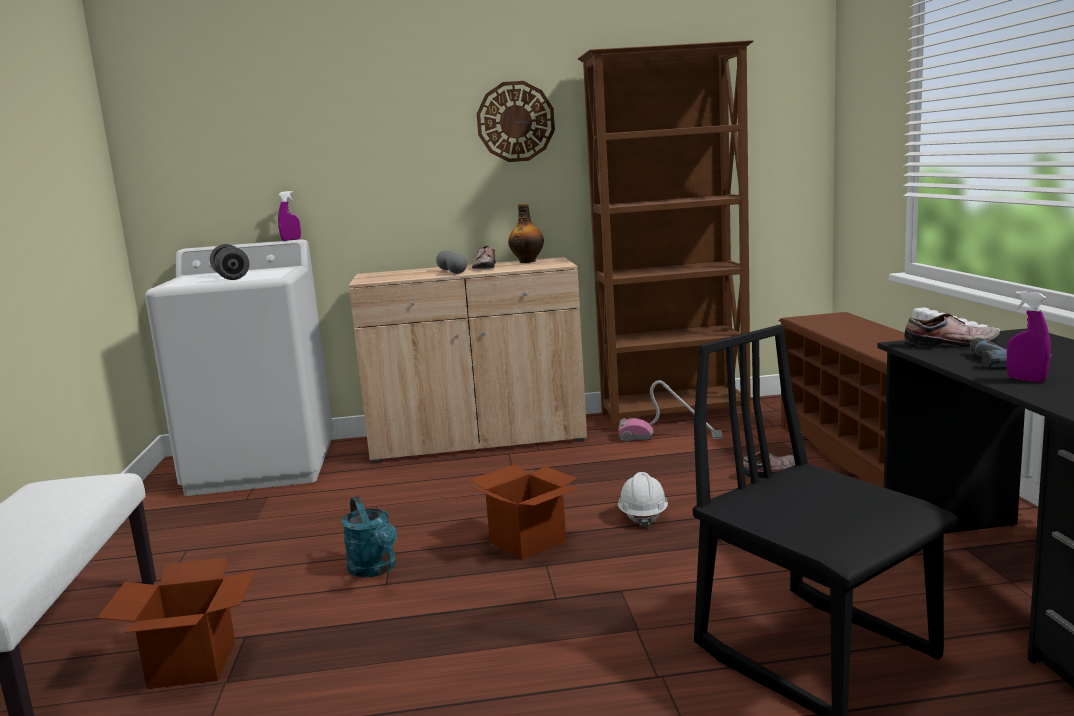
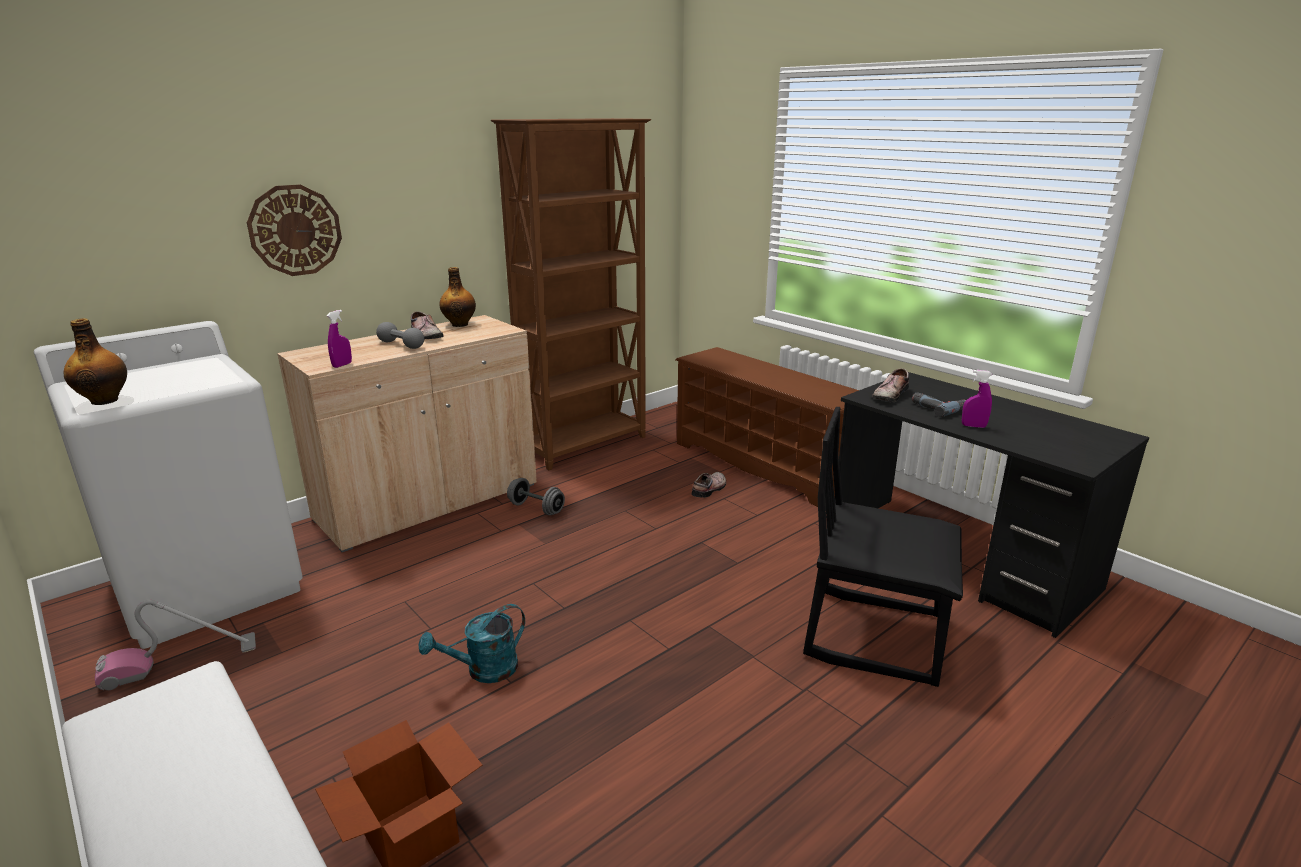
camera: 35 degrees left, 10 degrees up
(185, 282) = (105, 400): none -> bottle
(231, 277) = (162, 384): grey dumbbell -> grey dumbbell (536, 508)
(291, 240) = (195, 323): purple spray bottle -> purple spray bottle (342, 365)
(375, 569) = (484, 671): turquoise watering can -> turquoise watering can turned 120 degrees clockwise
(515, 121) = (433, 182): wall clock -> wall clock (295, 230)
(527, 542) = (592, 602): cardboard box -> none
(643, 515) = (657, 551): white hard hat -> none
(670, 436) = (602, 468): vacuum cleaner -> vacuum cleaner (180, 662)
(952, 344) = (889, 395): shoe -> shoe turned 150 degrees clockwise

